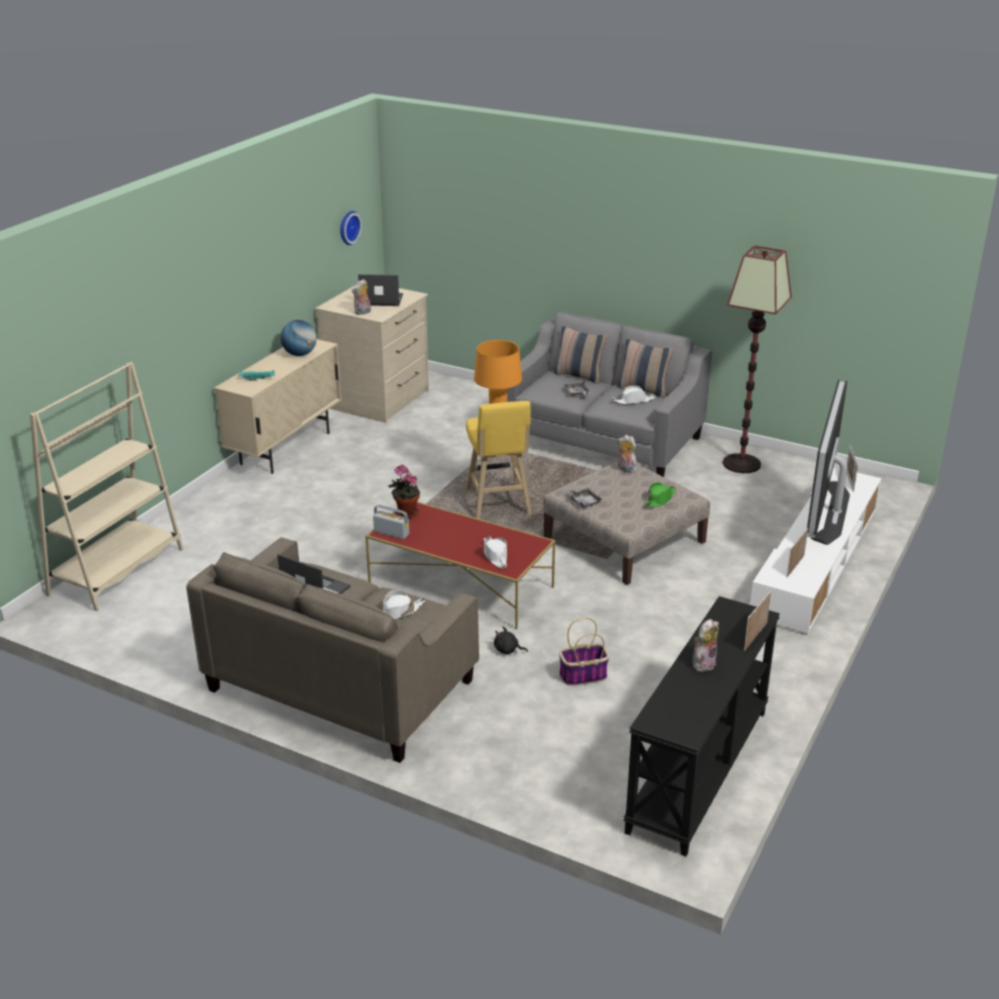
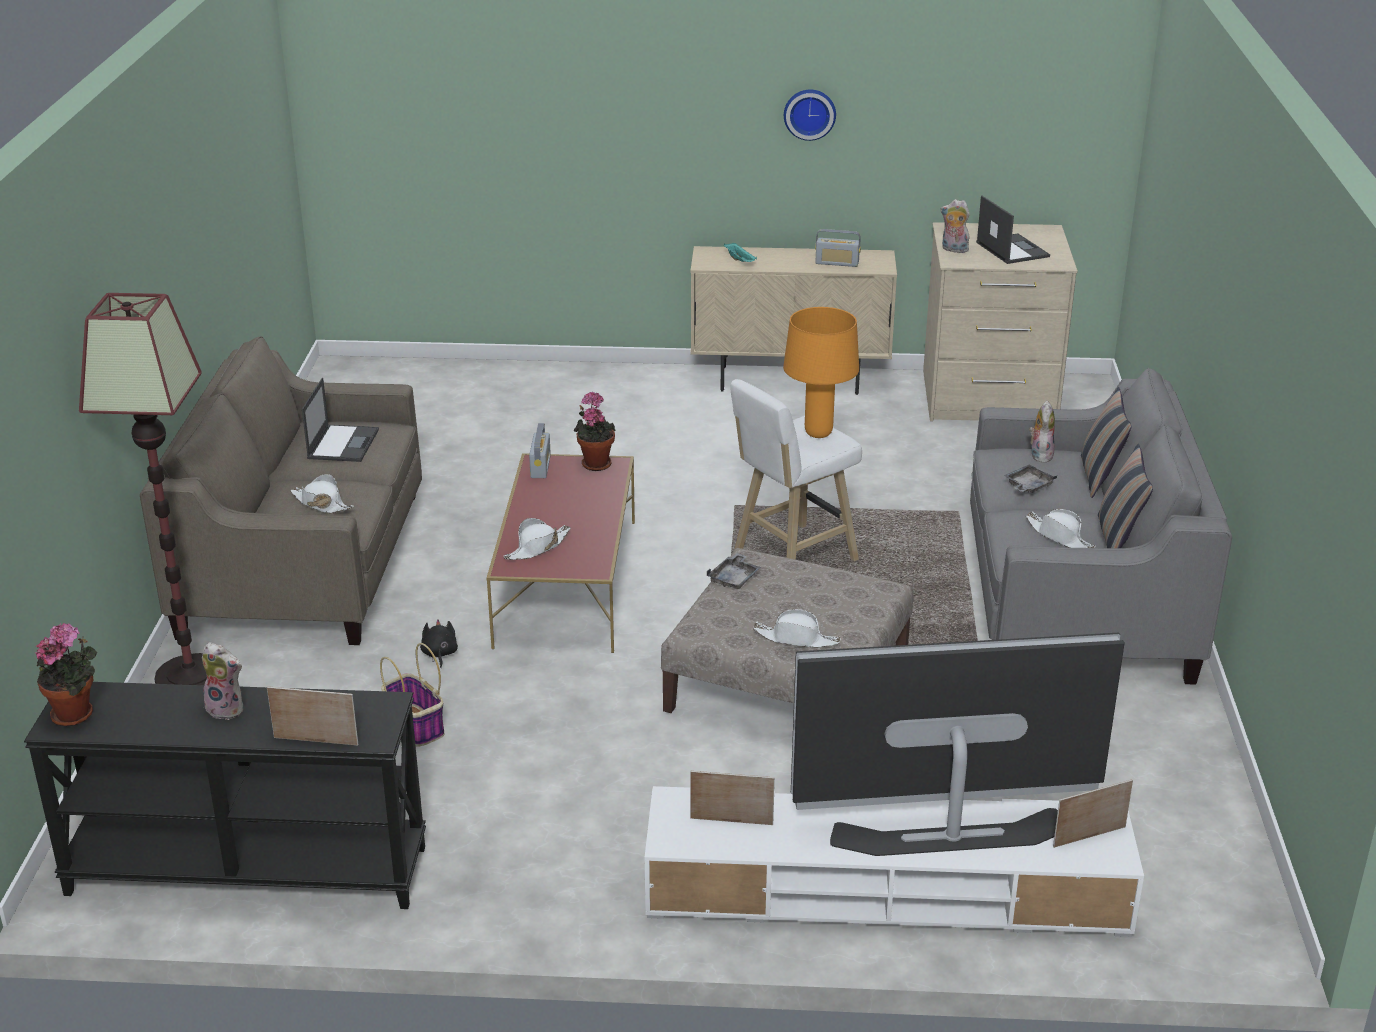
camera: 65 degrees right, 0 degrees up
(117, 572) = (440, 376): beige bookcase -> none
(300, 354) = (837, 263): globe -> radio
(348, 227) = (1043, 132): wall clock -> wall clock (809, 113)
(498, 505) = (791, 558): yellow stool -> white stool
(625, 470) = (863, 591): plush toy -> plush toy (1040, 455)
(660, 499) = (796, 639): green hat -> white hat
(677, 724) = (76, 714): none -> potted plant
(741, 464) = (1149, 746): floor lamp -> floor lamp (190, 675)

